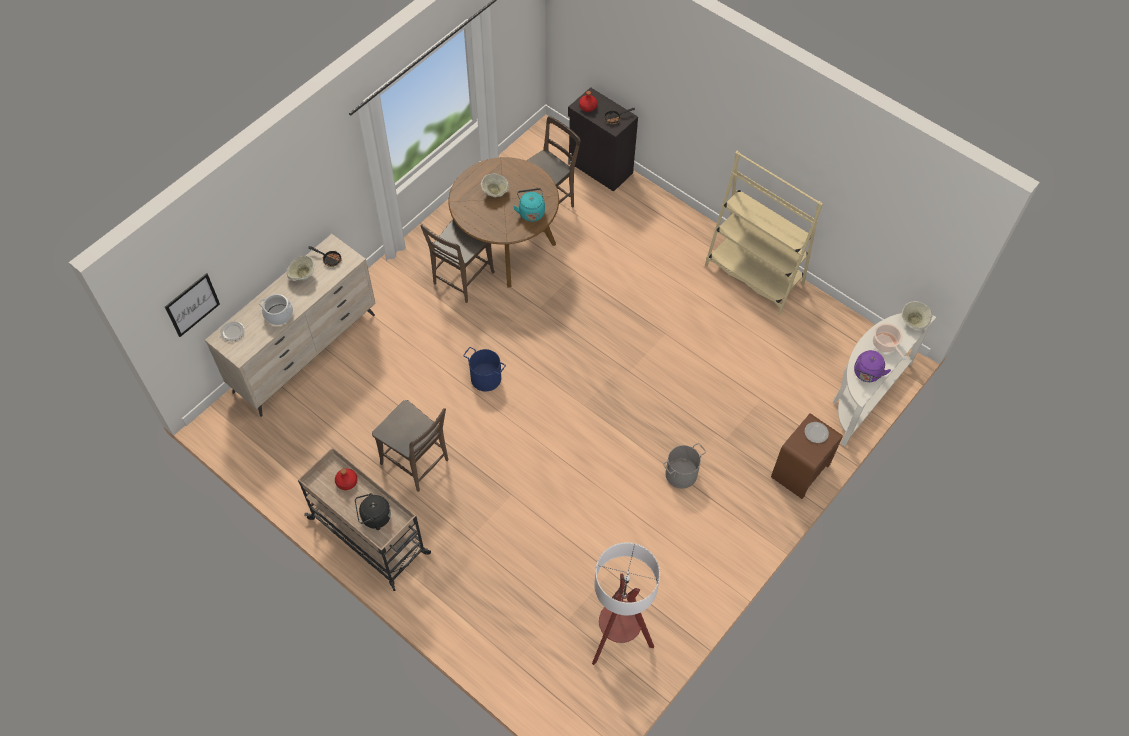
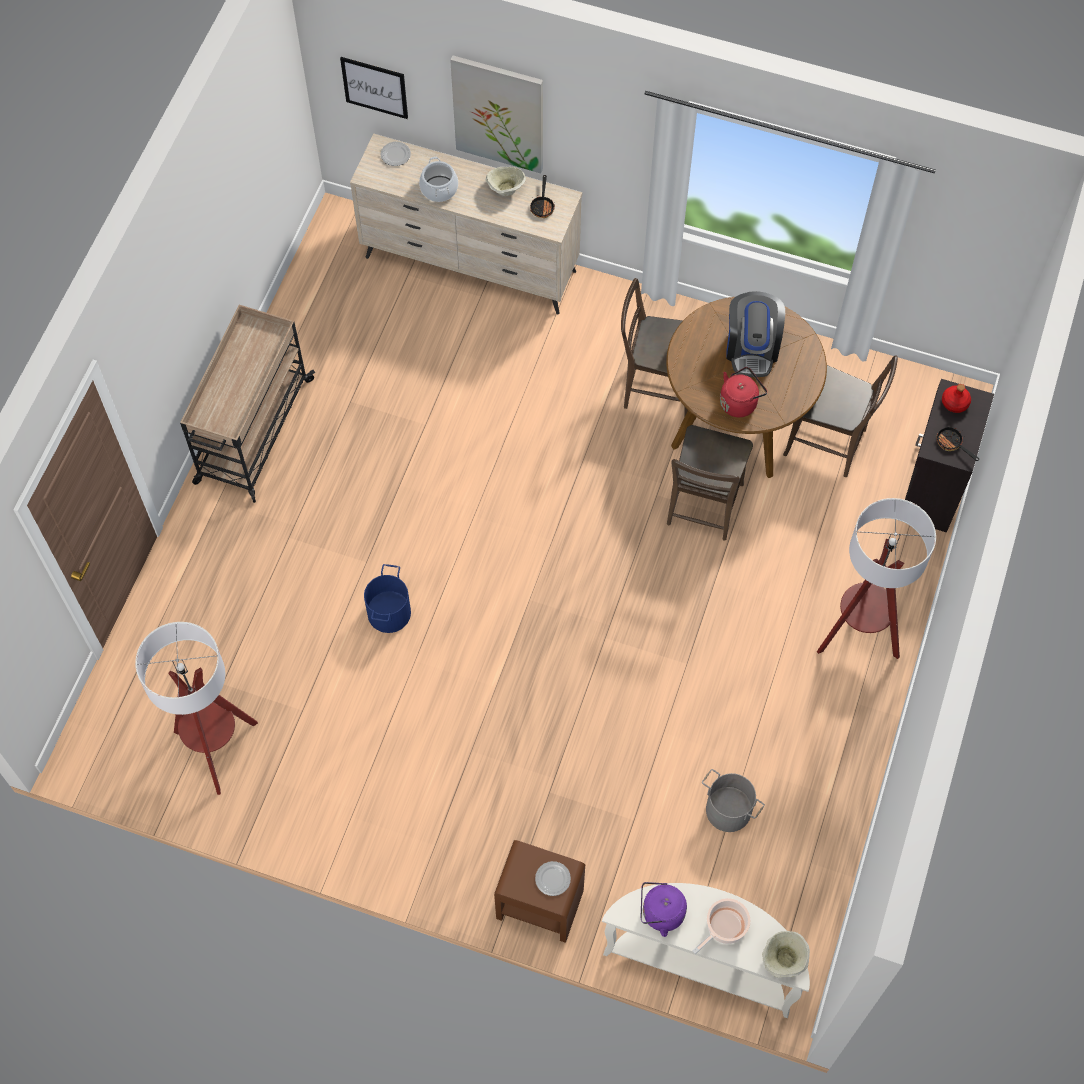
camera: 70 degrees right, 5 degrees up
(269, 234) = (498, 113): none -> picture
(346, 482) = (261, 356): red bottle -> none
(374, 518) = (225, 402): black kettle -> none
(417, 464) = (367, 443): brown chair -> brown chair (703, 508)
(486, 377) = (521, 472): blue bucket -> blue bucket (389, 613)
(495, 192) = (752, 348): beige bowl -> coffee machine
(531, 212) = (740, 402): turquoise kettle -> red kettle
(681, 240) = (858, 633): none -> floor lamp
(681, 473) = (474, 751): grey bucket -> grey bucket (729, 809)
(754, 275) = (843, 751): beige bookcase -> none

